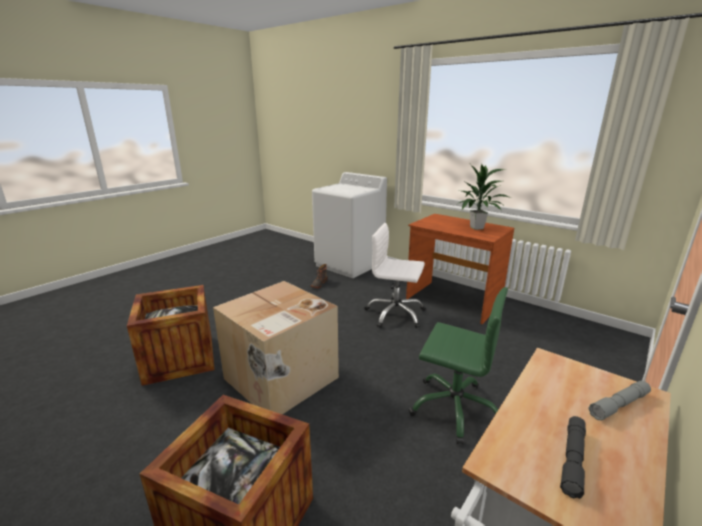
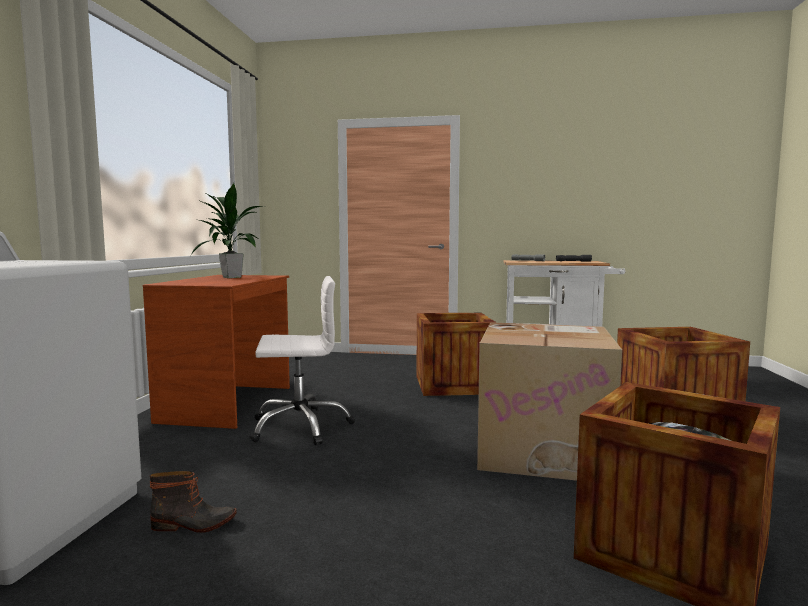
camera: 120 degrees left, 15 degrees down
(395, 314) = (300, 426): white office chair -> white office chair turned 90 degrees counterclockwise
(454, 408) = (453, 385): green office chair -> crate

